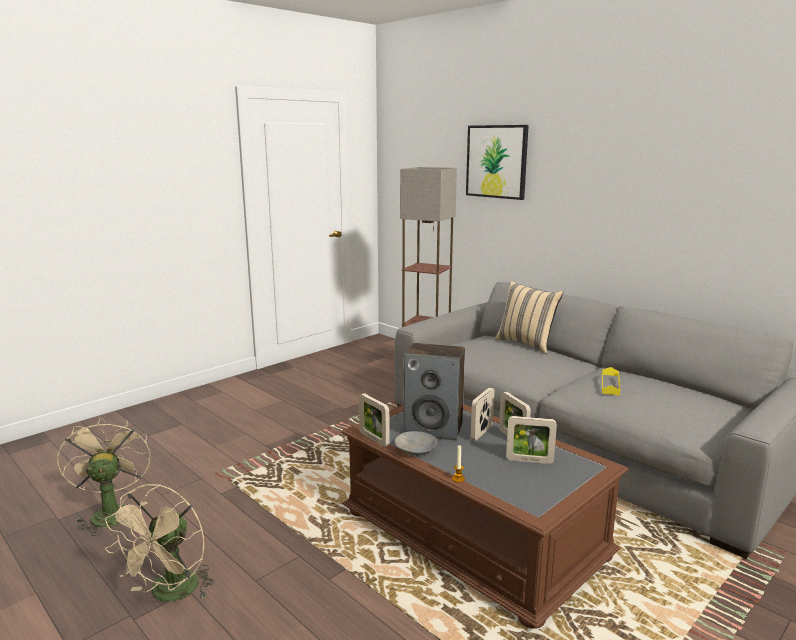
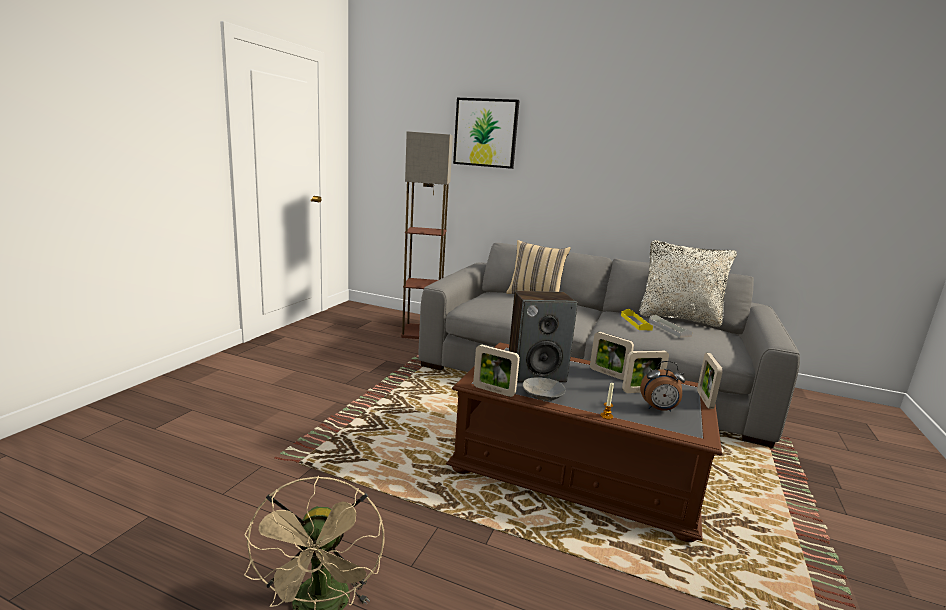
camera: 25 degrees left, 0 degrees up
(110, 512) = (165, 529): beige fan -> none
(481, 433) = (579, 373): picture frame -> picture frame (704, 400)
(525, 481) = (659, 409): none -> alarm clock
(645, 396) = (669, 329): none -> grey tray
(683, 385) = (679, 319): none -> beige pillow

